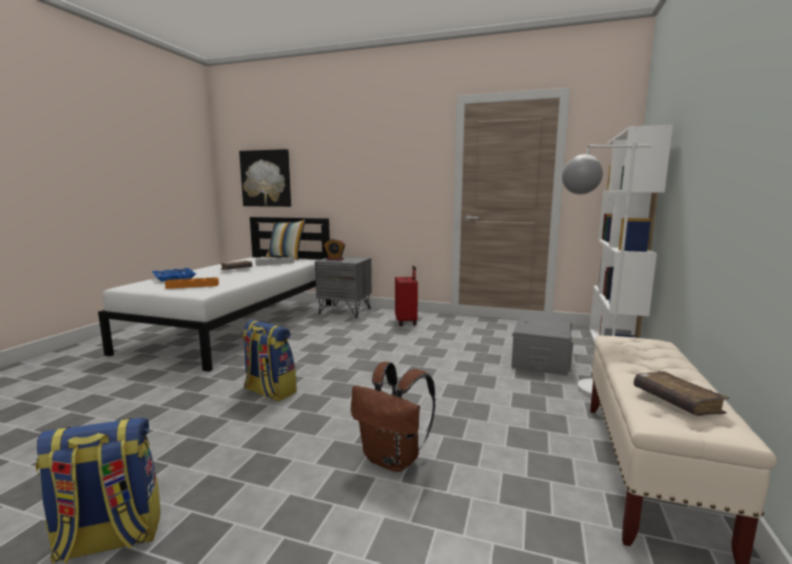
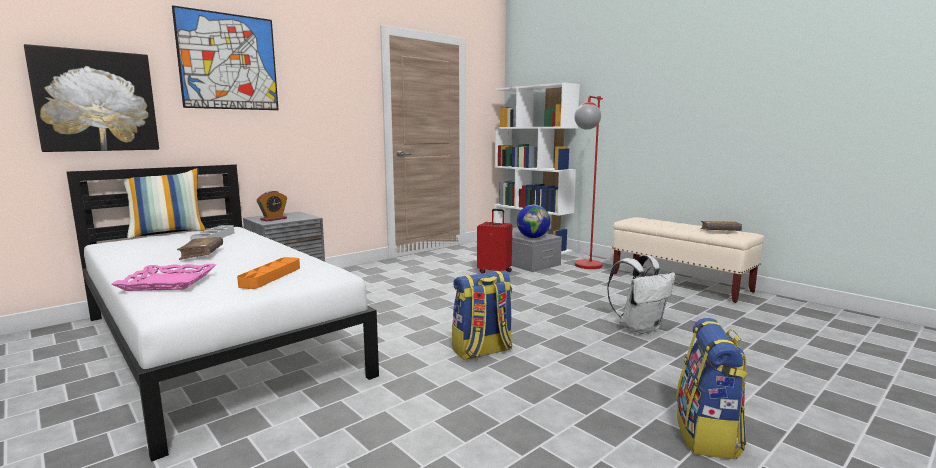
camera: 60 degrees left, 0 degrees up
(174, 277) = (168, 282): blue tray -> pink tray
(331, 147) = (228, 62): none -> picture
(393, 459) = (639, 328): brown backpack -> white backpack
(406, 322) = (379, 274): red suitcase -> red suitcase (495, 272)
(534, 329) = (533, 237): none -> globe
(584, 390) = (585, 268): white floor lamp -> red floor lamp

